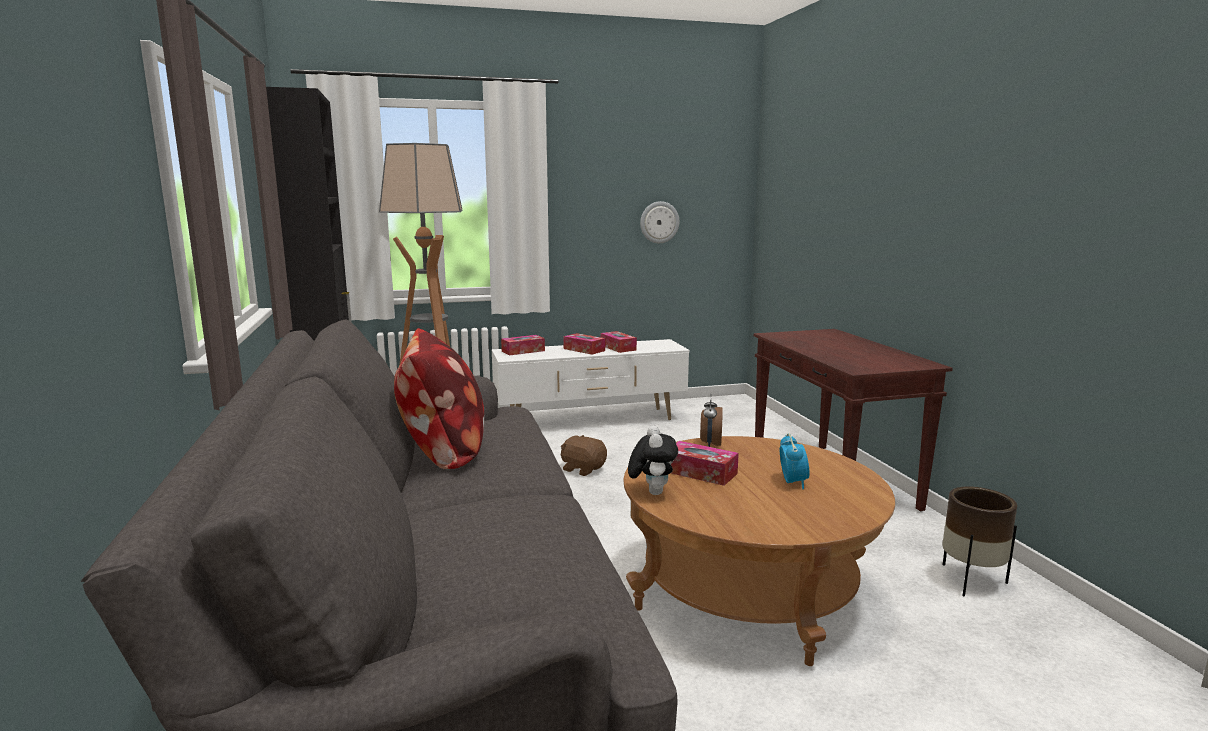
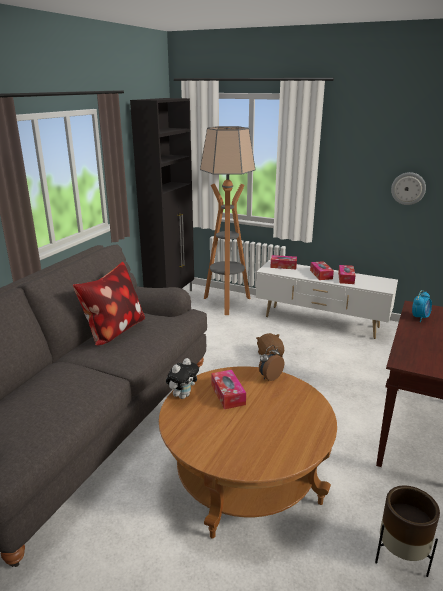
camera: 40 degrees right, 10 degrees up
(792, 482) = (264, 426): alarm clock -> alarm clock (420, 317)

